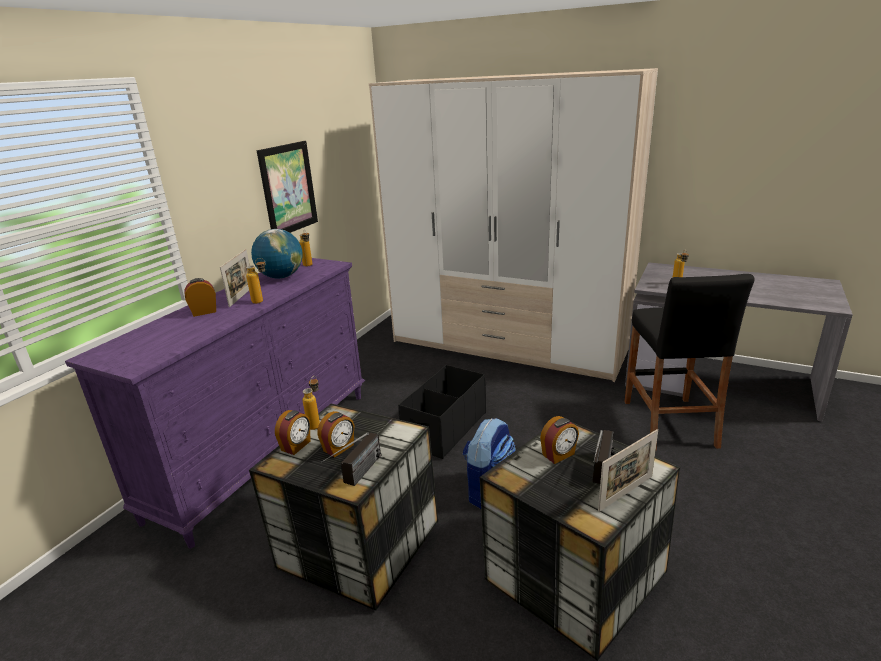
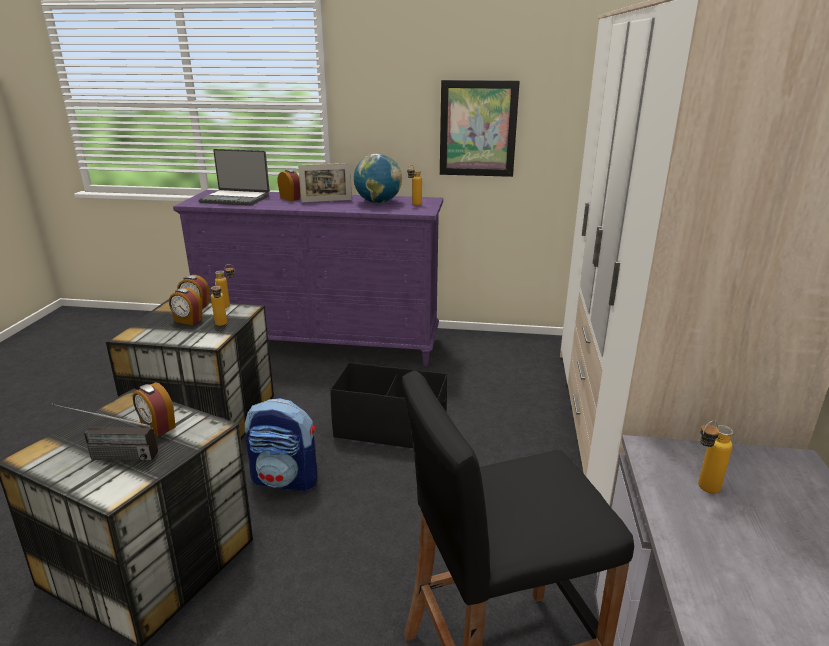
camera: 70 degrees right, 0 degrees up
(157, 340) = (236, 199): none -> laptop
(262, 301) = (315, 207): bottle -> bottle (221, 325)
(356, 477) = (143, 334): radio -> none
(625, 493) = (70, 473): picture frame -> none

